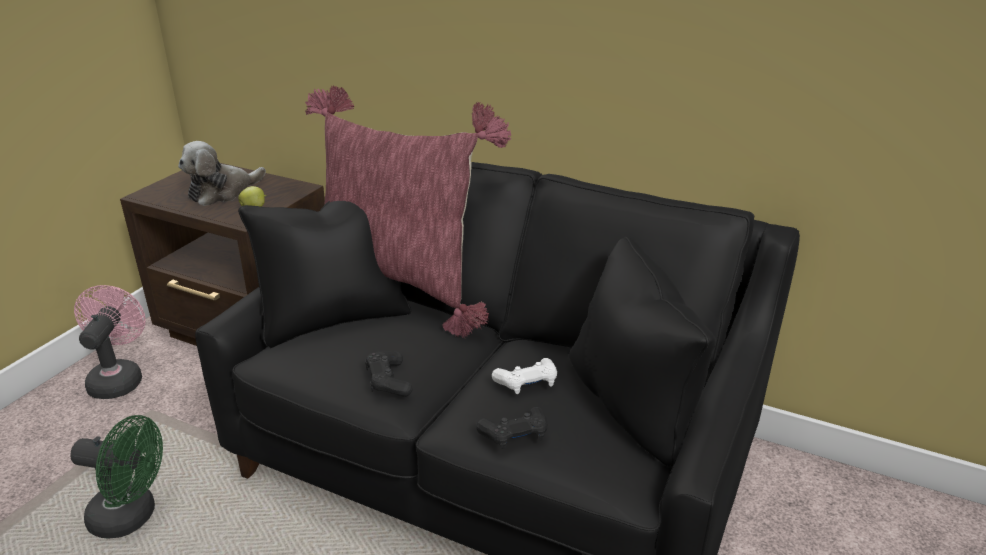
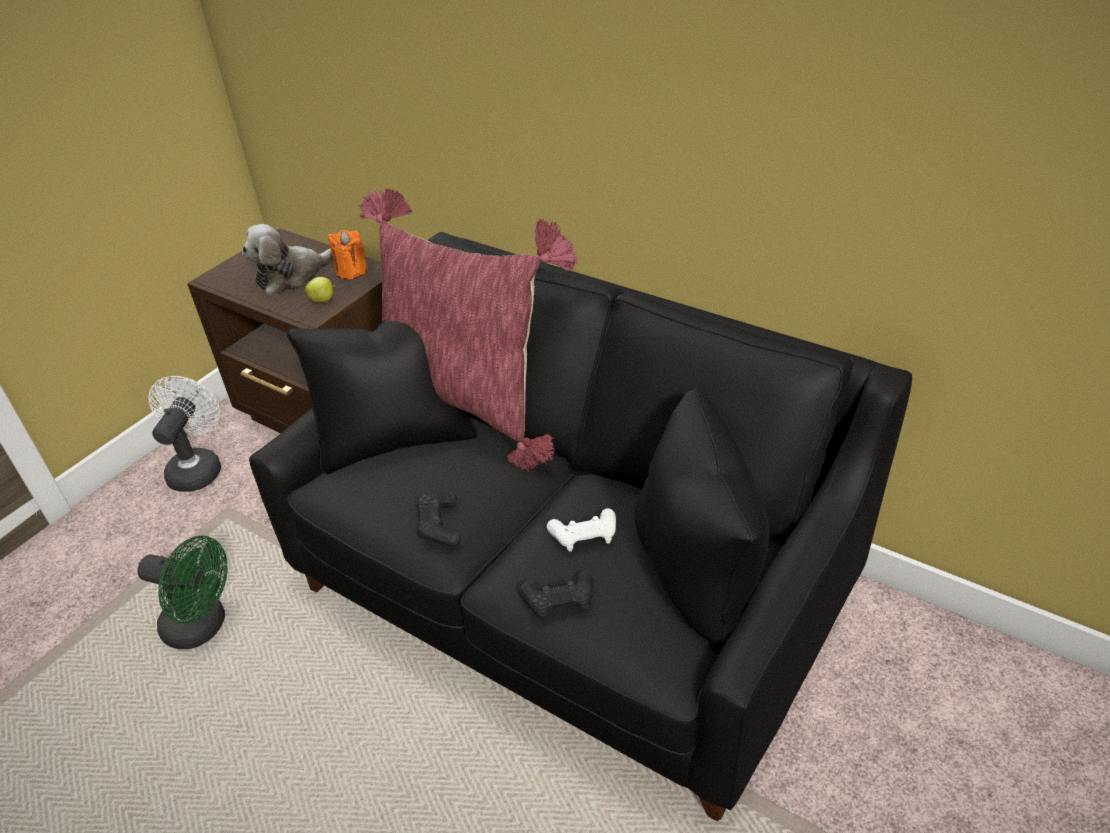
camera: 10 degrees right, 10 degrees up
(118, 378) = (198, 467): pink fan -> white fan
(278, 188) = (351, 271): none -> orange candle

